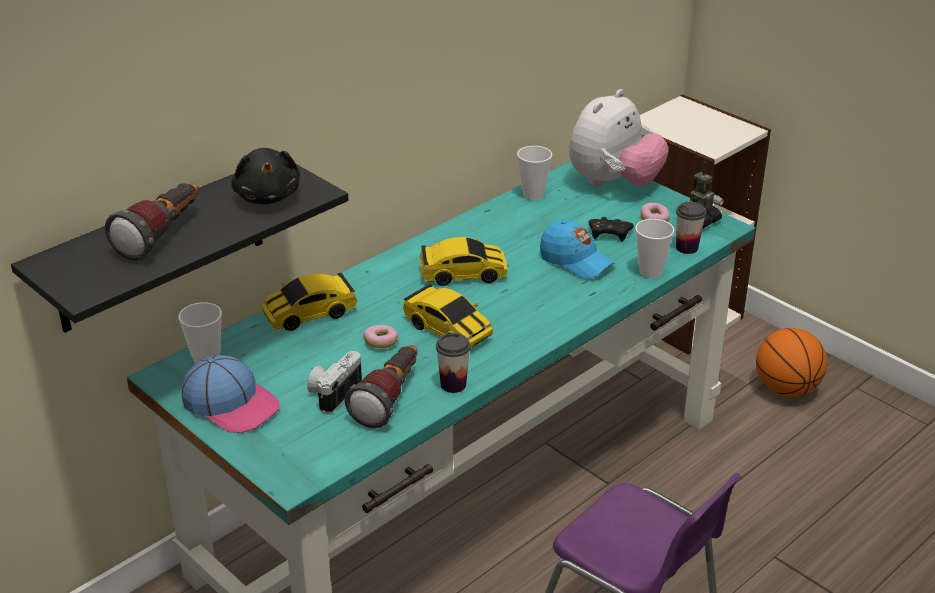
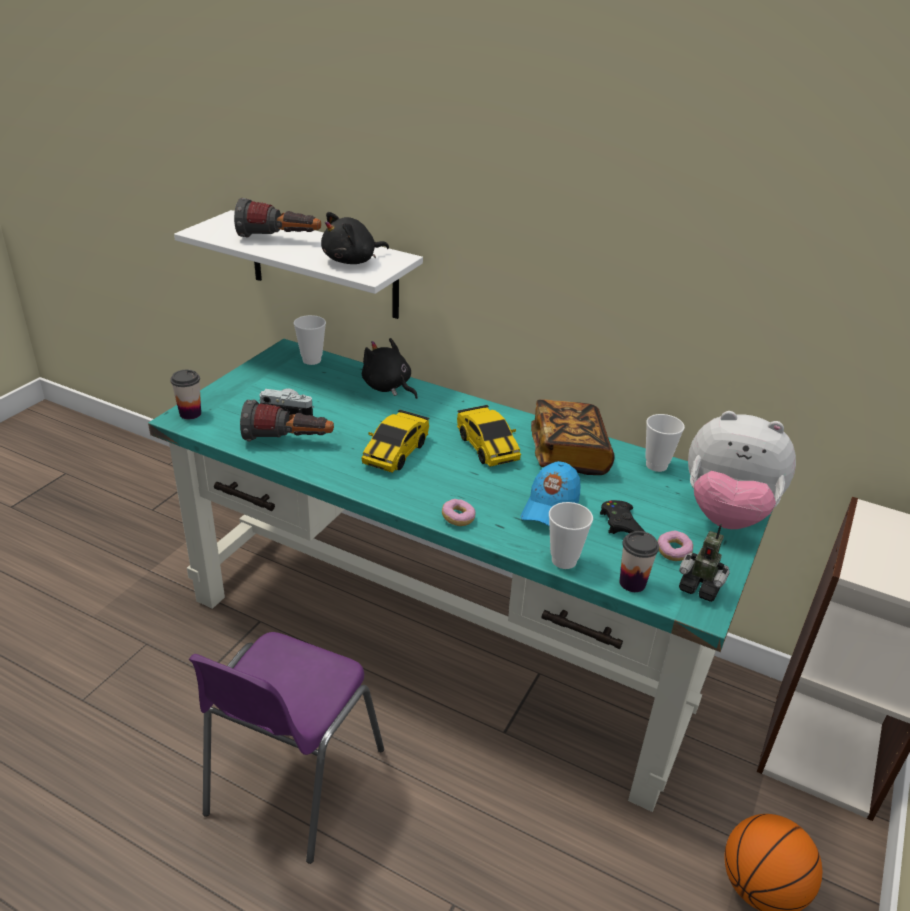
camera: 70 degrees right, 0 degrees up
(160, 245) = (324, 265): black shelf -> white shelf
(231, 403) = (263, 379): cap -> none
(309, 314) = (388, 387): toy car -> black plush toy
(381, 343) = (363, 424): donut -> donut (458, 518)
(453, 384) = (317, 467): cup -> cup (190, 413)
(496, 233) = (568, 454): none -> book

